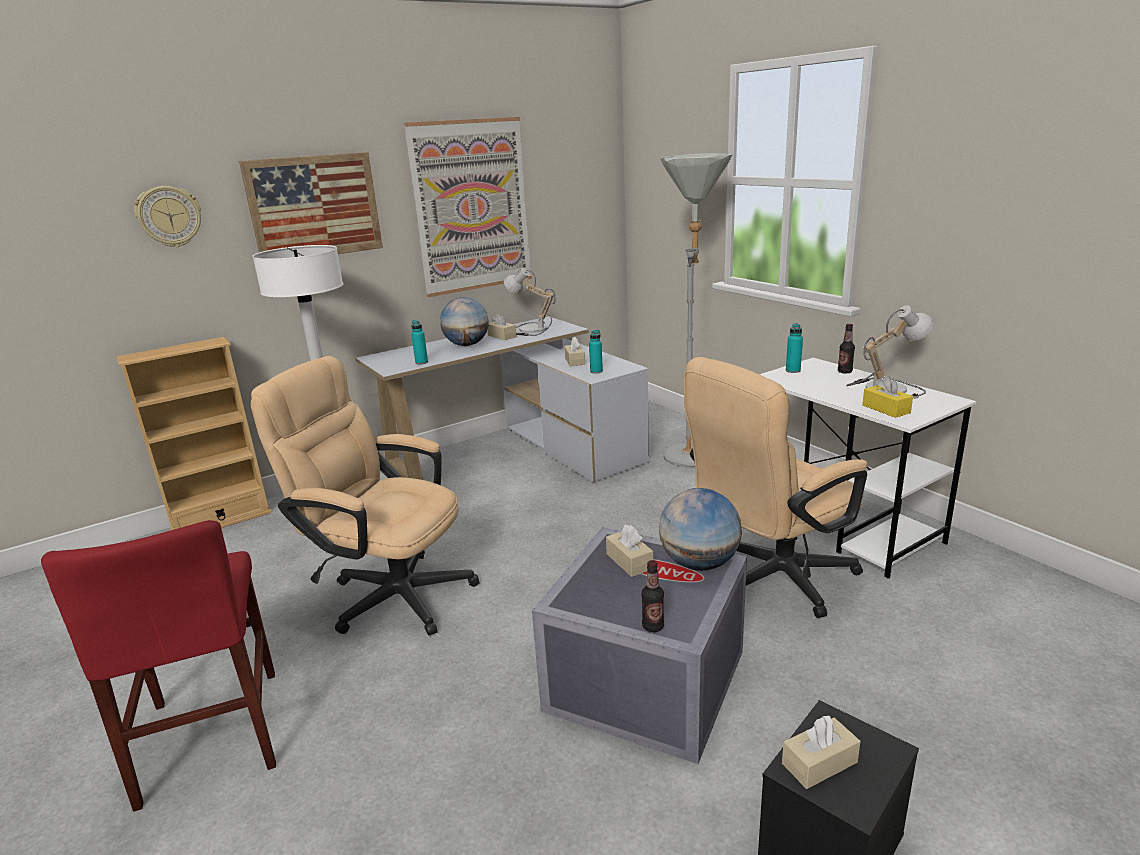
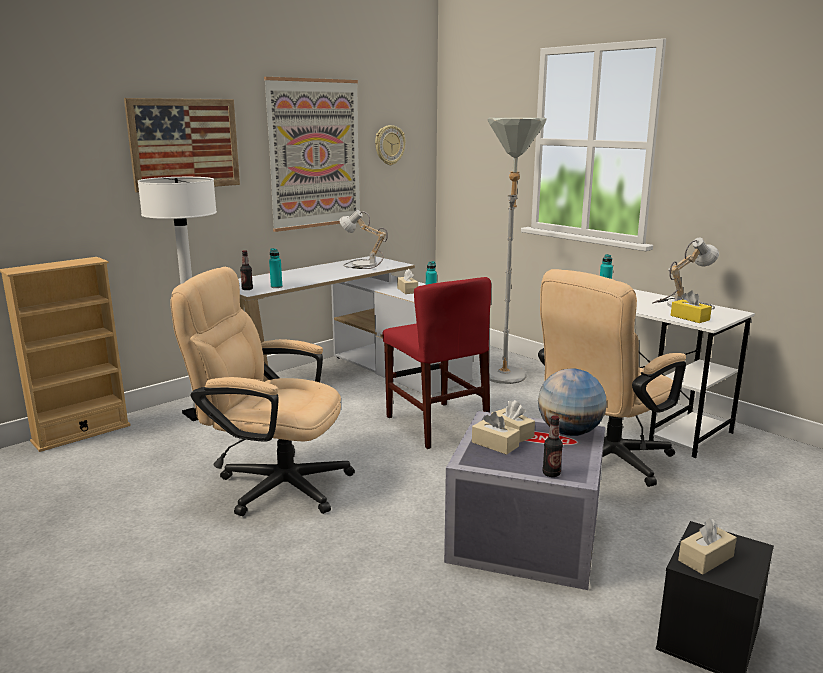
camera: 10 degrees left, 5 degrees down
(169, 216) = (59, 142): wall clock -> wall clock (389, 145)
(212, 734) = (147, 597): red chair -> red chair (436, 424)
(467, 345) = (310, 275): globe -> none
(502, 336) = (339, 269): beige tissue box -> beige tissue box (495, 444)
(844, 371) = (645, 294): bottle -> bottle (247, 289)

